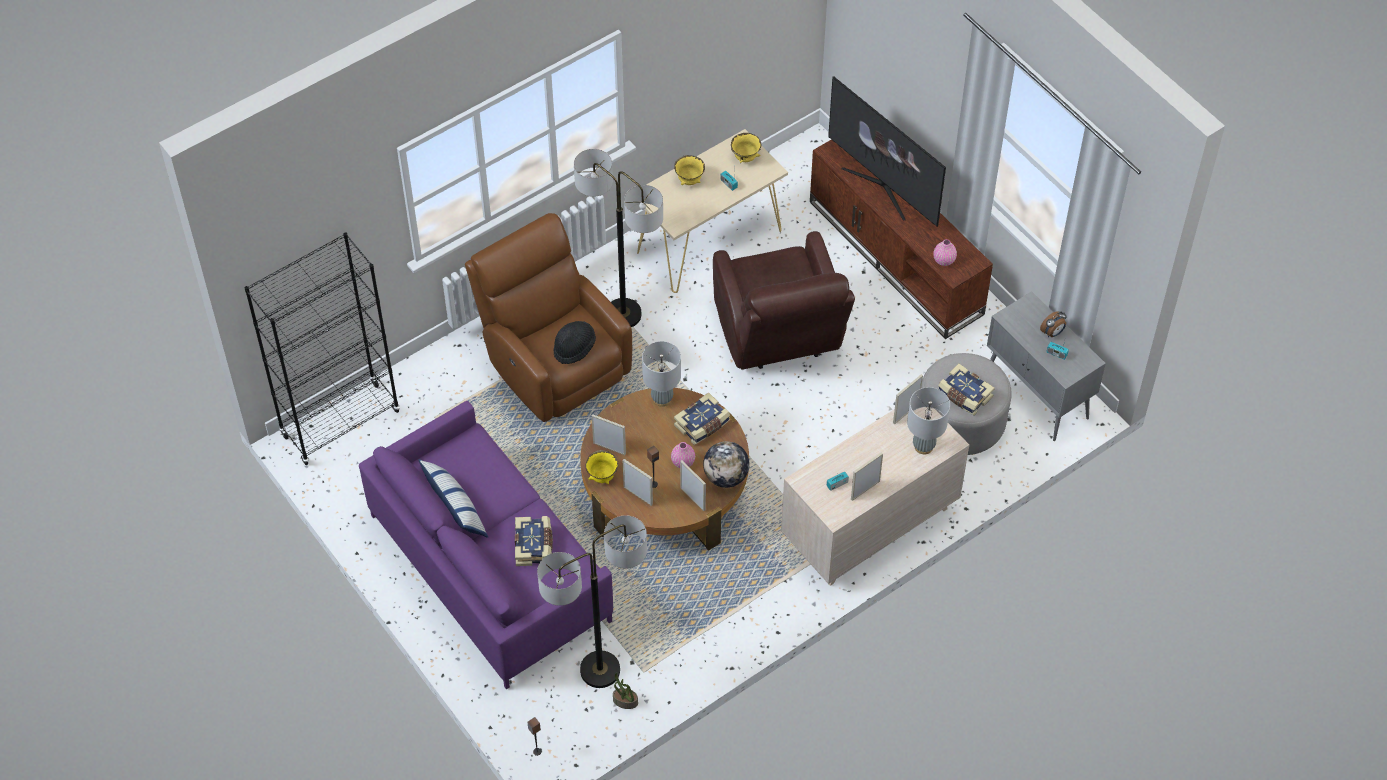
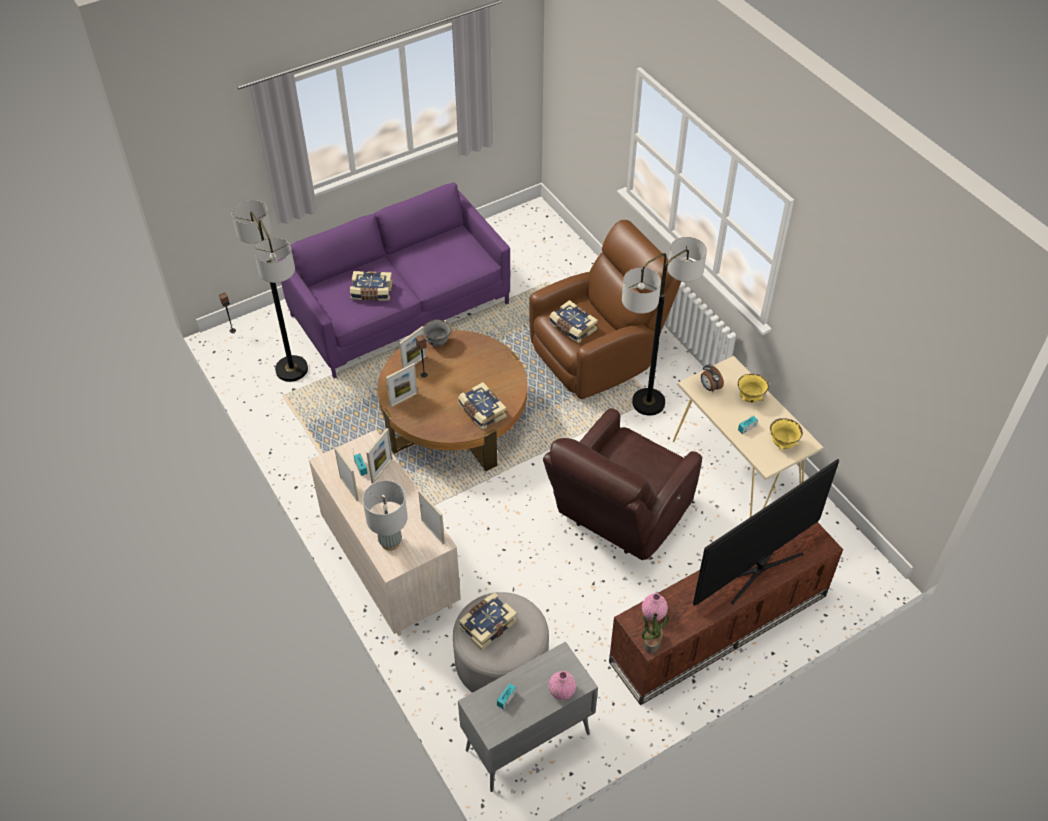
camera: 95 degrees right, 5 degrees down
(341, 423) = (547, 231): black bookcase -> none
(455, 508) = (417, 250): pillow -> none
(574, 348) = (572, 328): black hat -> book
(602, 476) = (438, 343): yellow bowl -> grey bowl
(609, 448) = (466, 348): picture frame -> picture frame (382, 470)
(625, 701) = (259, 383): potted plant -> potted plant (652, 641)
(662, 399) = (514, 385): grey table lamp -> none
(683, 462) = (443, 395): pink vase -> pink vase (562, 691)
(726, 477) = (422, 424): globe -> none
(779, 337) = (618, 517): brown armchair -> brown armchair turned 45 degrees counterclockwise
(1052, 333) = (536, 699): alarm clock -> alarm clock (709, 387)

